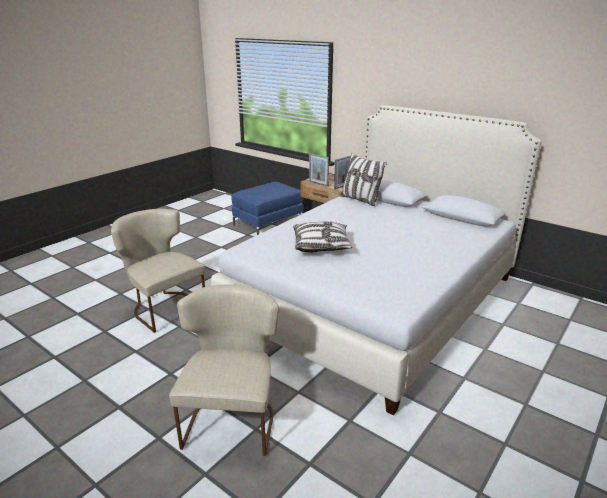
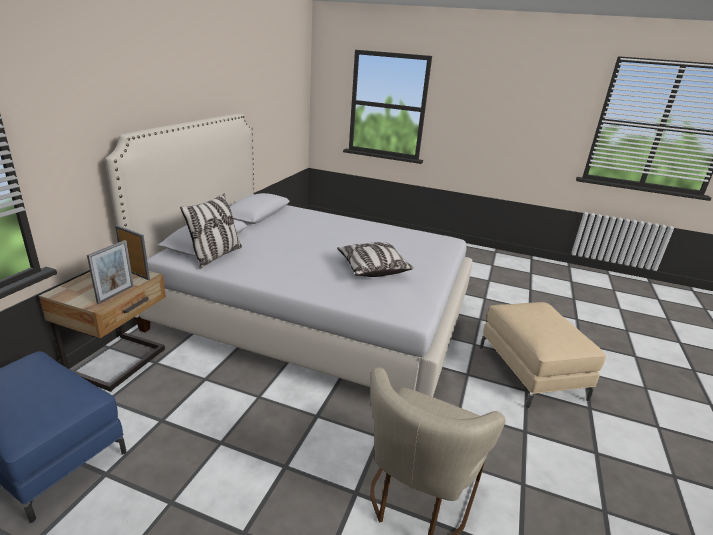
camera: 110 degrees left, 0 degrees up
(232, 418) = (530, 372): beige chair -> beige ottoman

